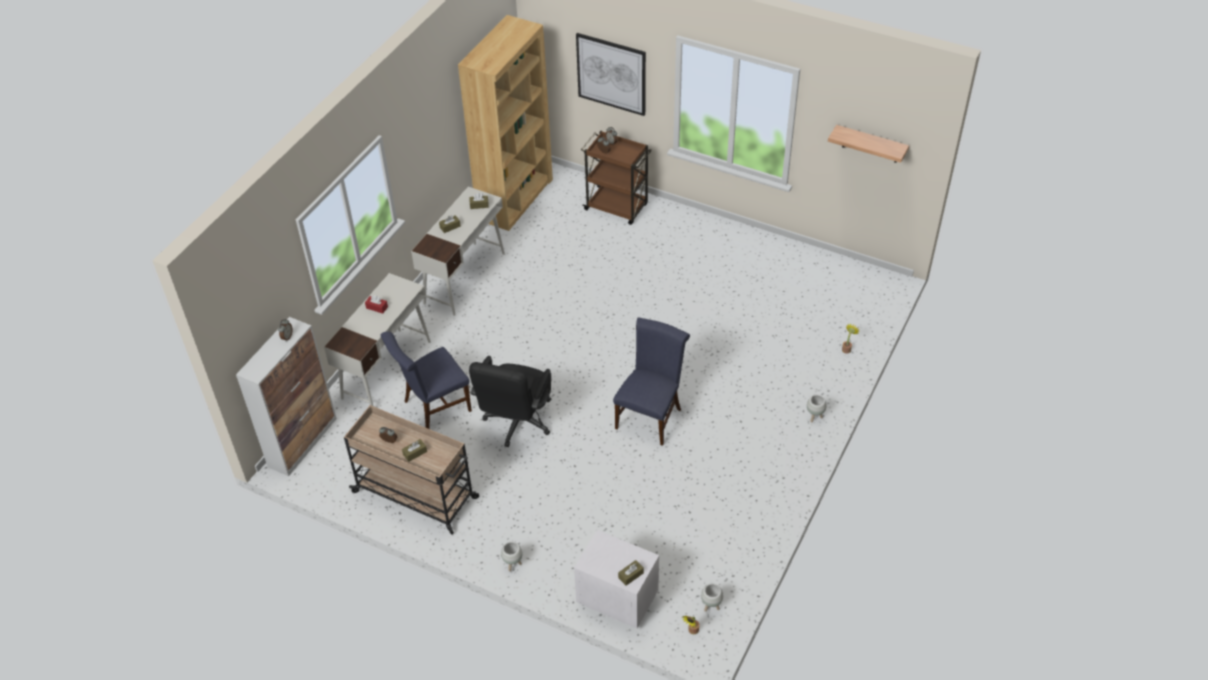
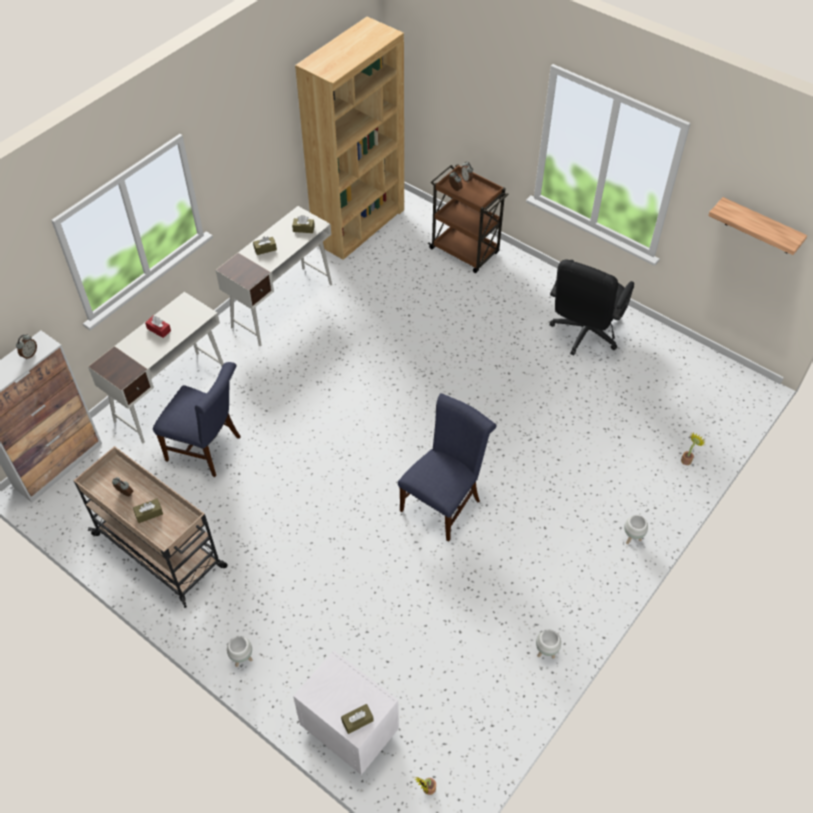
camera: 10 degrees right, 5 degrees up
(433, 407) = (208, 449): blue chair -> blue chair turned 135 degrees counterclockwise
(516, 424) = (292, 485): black office chair -> black office chair (583, 335)
(611, 74) = (476, 101): picture -> none
(711, 607) = (457, 762): white planter -> white planter (546, 653)

